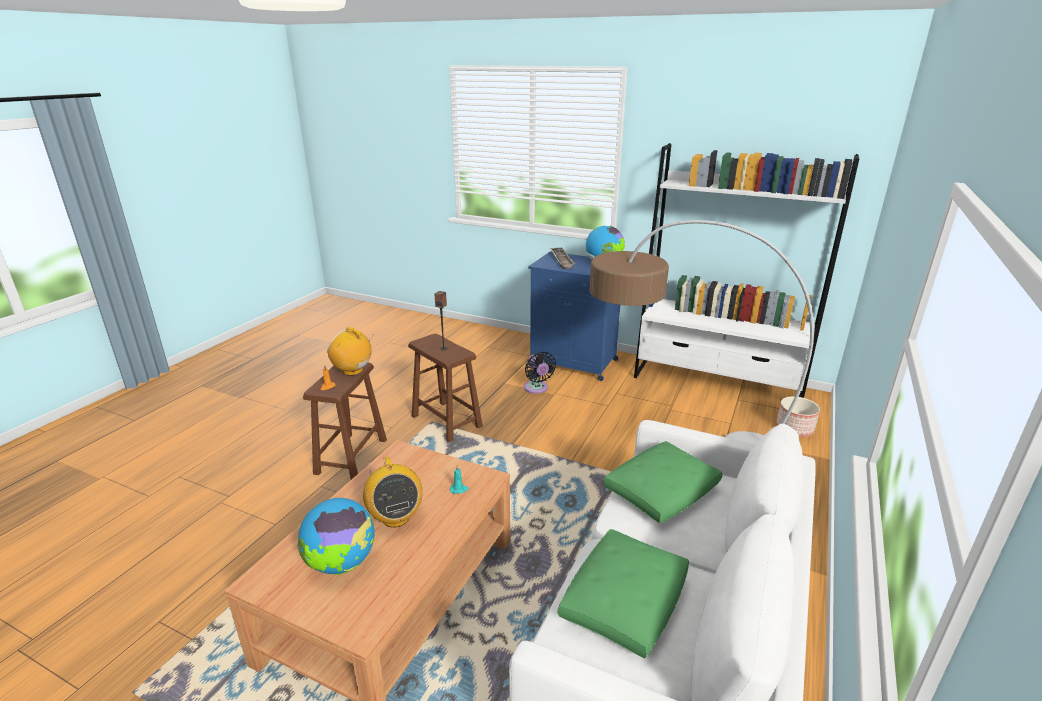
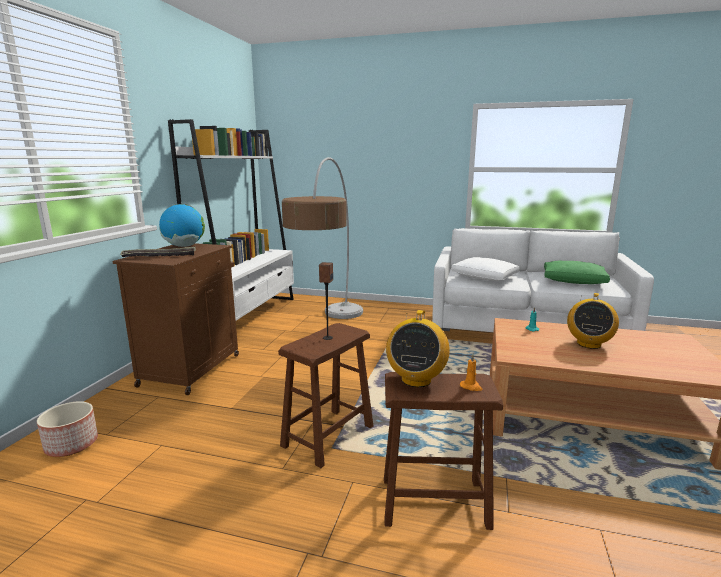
camera: 100 degrees left, 10 degrees down
(341, 563) = (654, 353): globe -> none
(395, 517) = (588, 344): radio -> radio turned 150 degrees clockwise
(537, 389) = (249, 386): black fan -> none
(575, 363) = (192, 369): blue cabinet -> brown cabinet
(660, 492) = (485, 277): green pillow -> white pillow
(795, 429) = (313, 301): planter -> planter (72, 444)

